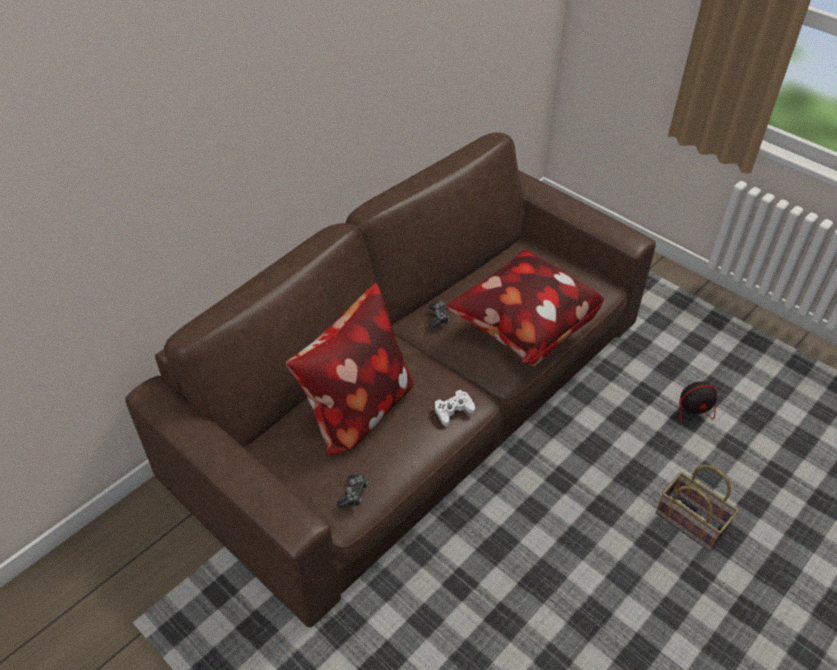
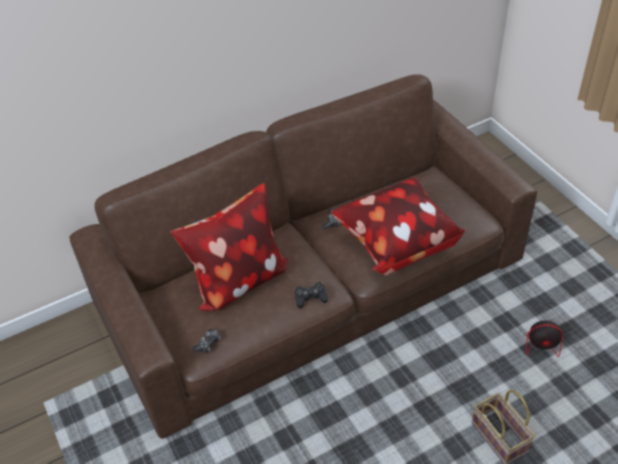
camera: 20 degrees right, 0 degrees up
(453, 411) = (310, 297): white game controller -> black game controller

